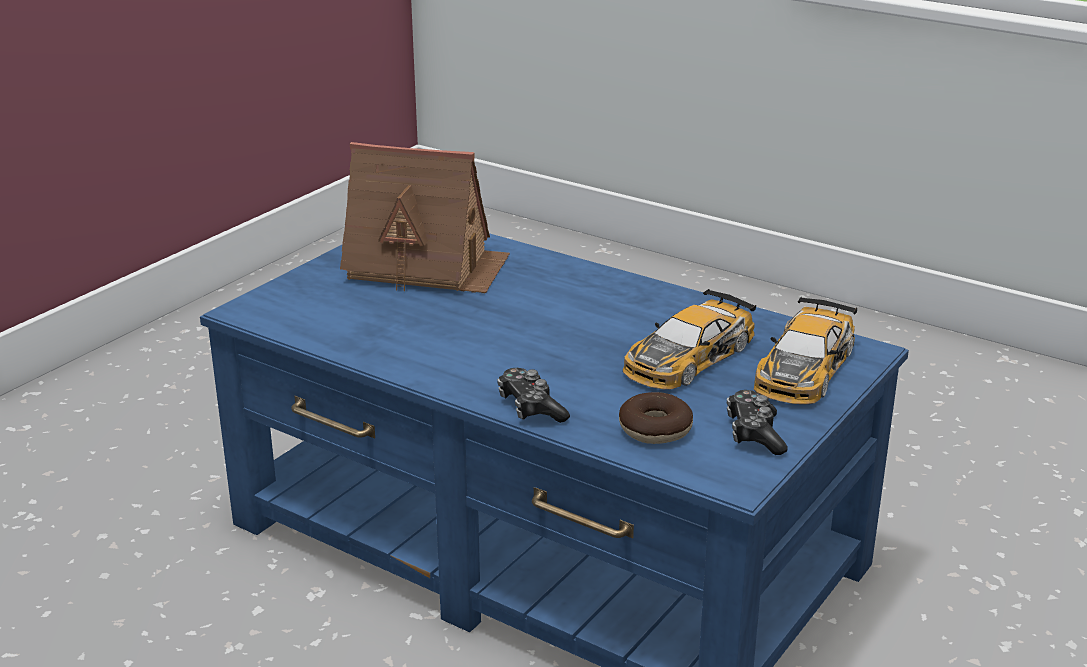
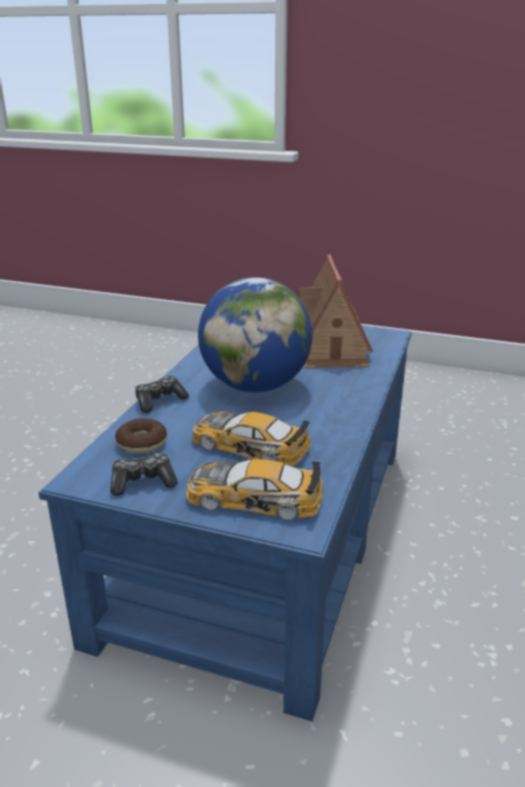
camera: 75 degrees right, 0 degrees up
(521, 333) = (255, 386): none -> globe

